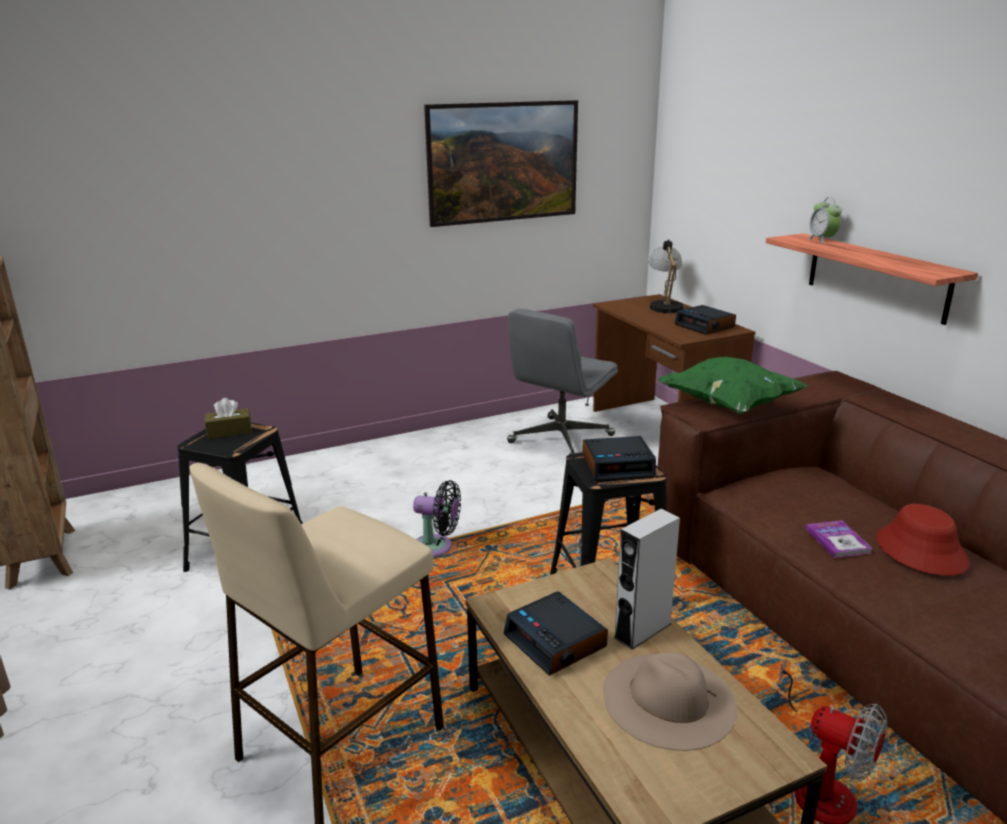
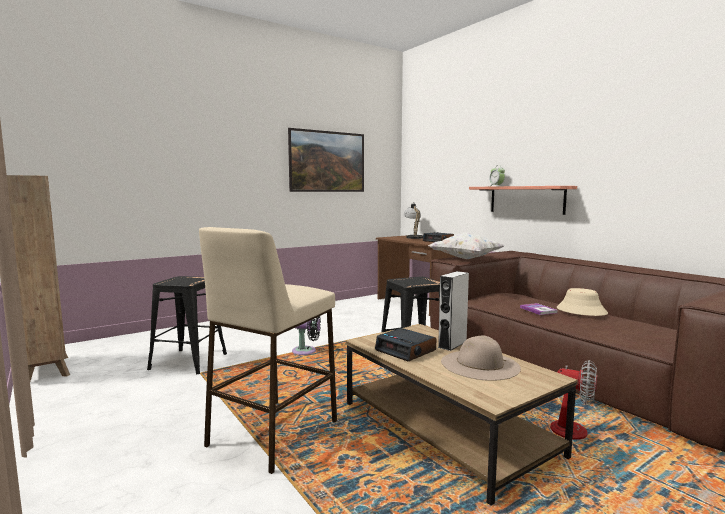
camera: 10 degrees left, 15 degrees down
(229, 431) = (184, 279): brown tissue box -> none
(560, 439) = (363, 309): grey office chair -> none
(618, 466) = (416, 281): alarm clock -> none
(727, 405) = (465, 259): green pillow -> white pillow
(920, 551) = (581, 311): red hat -> beige hat

